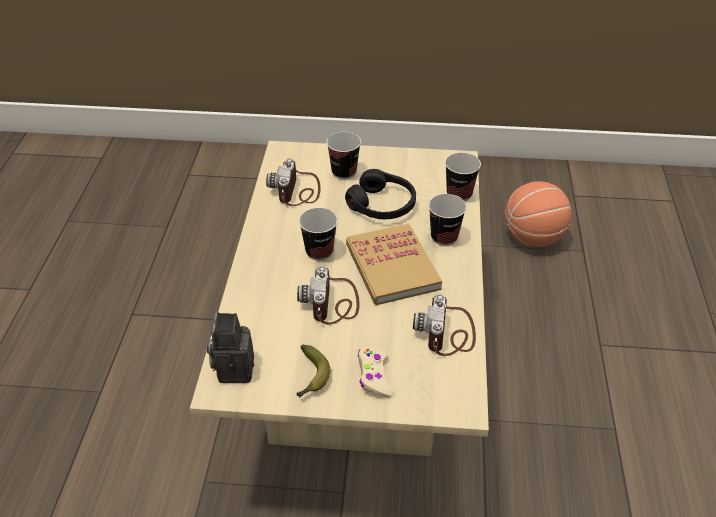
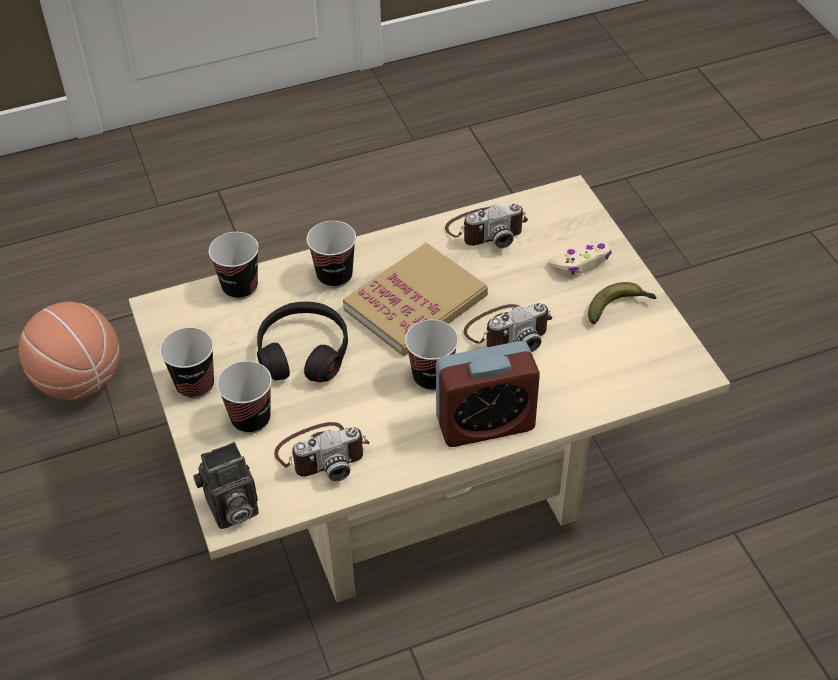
camera: 115 degrees left, 5 degrees up
(233, 368) = (657, 371): camera -> camera (231, 511)
(263, 261) = (485, 423): none -> alarm clock
(386, 159) = (195, 385): none -> cup

